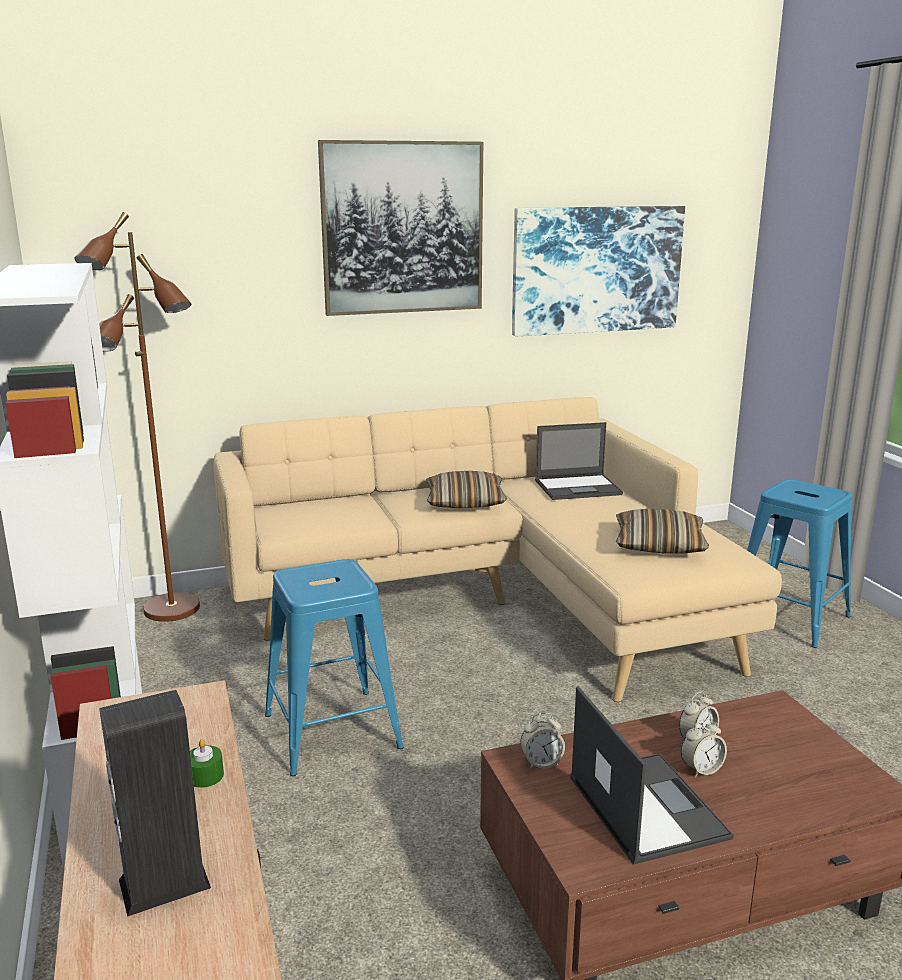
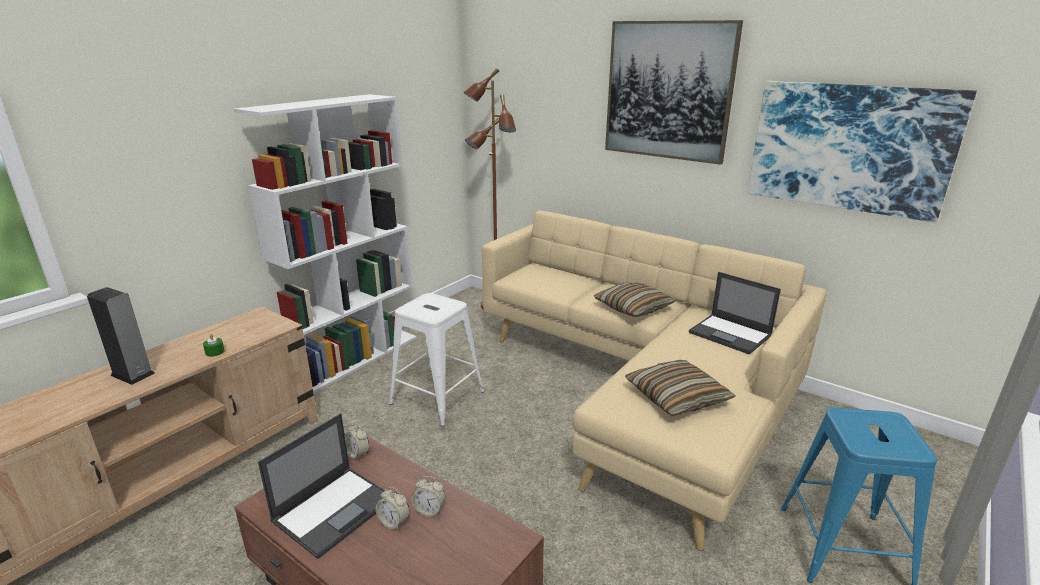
camera: 55 degrees right, 5 degrees up
(332, 730) = (438, 397): blue stool -> white stool

